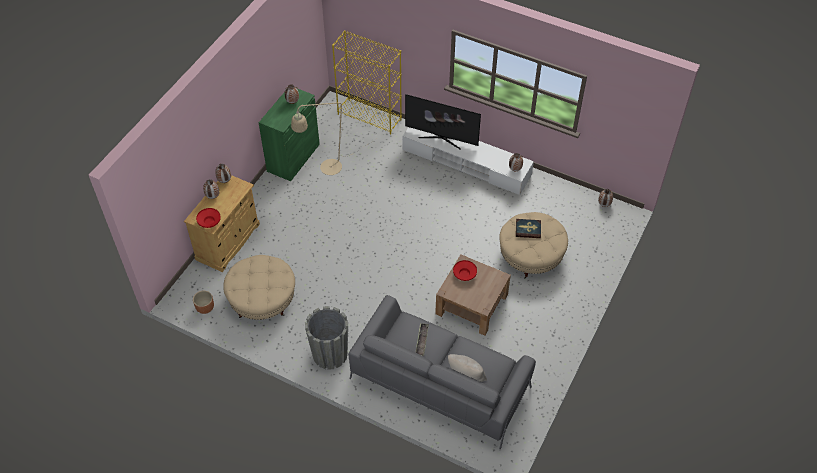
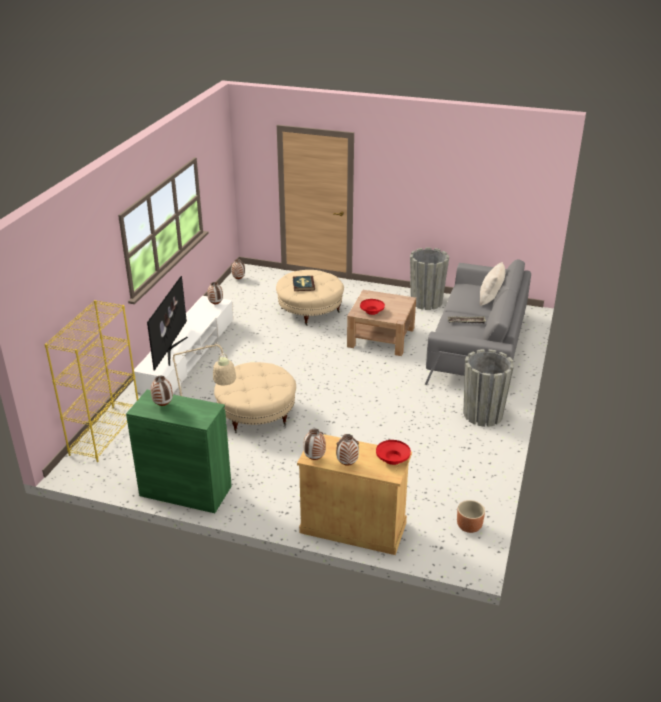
camera: 100 degrees left, 20 degrees down
(262, 299) = (433, 477): beige ottoman -> beige ottoman (256, 413)
(537, 359) = (426, 302): none -> grey planter

